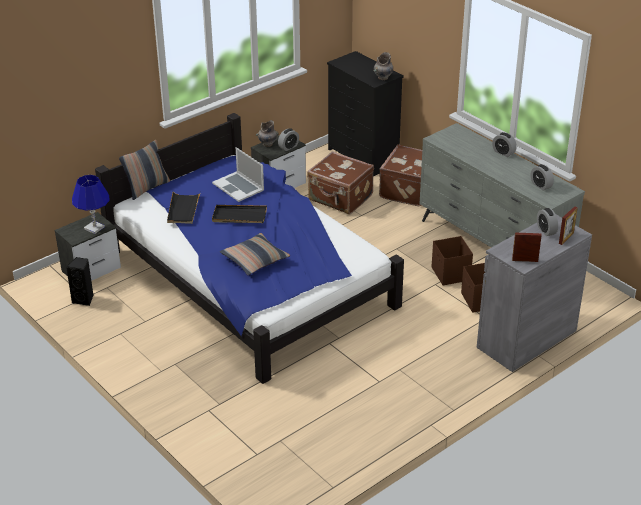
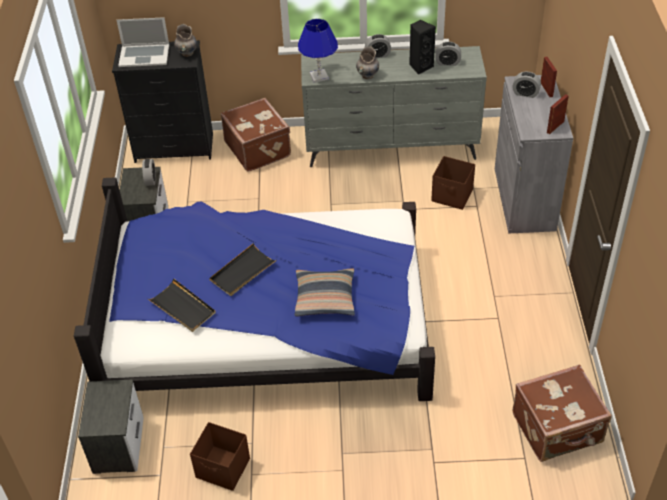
camera: 50 degrees left, 10 degrees up
(84, 299) = (163, 477): black speaker -> black speaker (420, 66)
(94, 228) = (115, 398): blue table lamp -> blue table lamp (319, 76)
(147, 188) = (106, 317): pillow -> none
(238, 186) = (192, 246): laptop -> laptop (144, 55)
(267, 144) = (127, 191): grey vase -> grey vase (367, 76)
(340, 198) = (218, 197): brown suitcase -> brown suitcase (558, 429)
(450, 274) = (400, 192): brown storage box -> brown storage box (223, 469)

